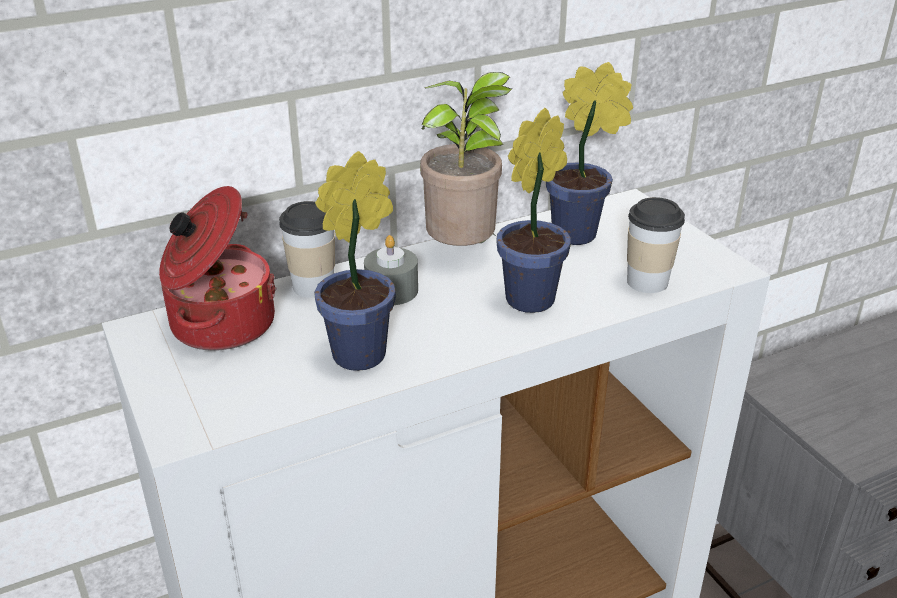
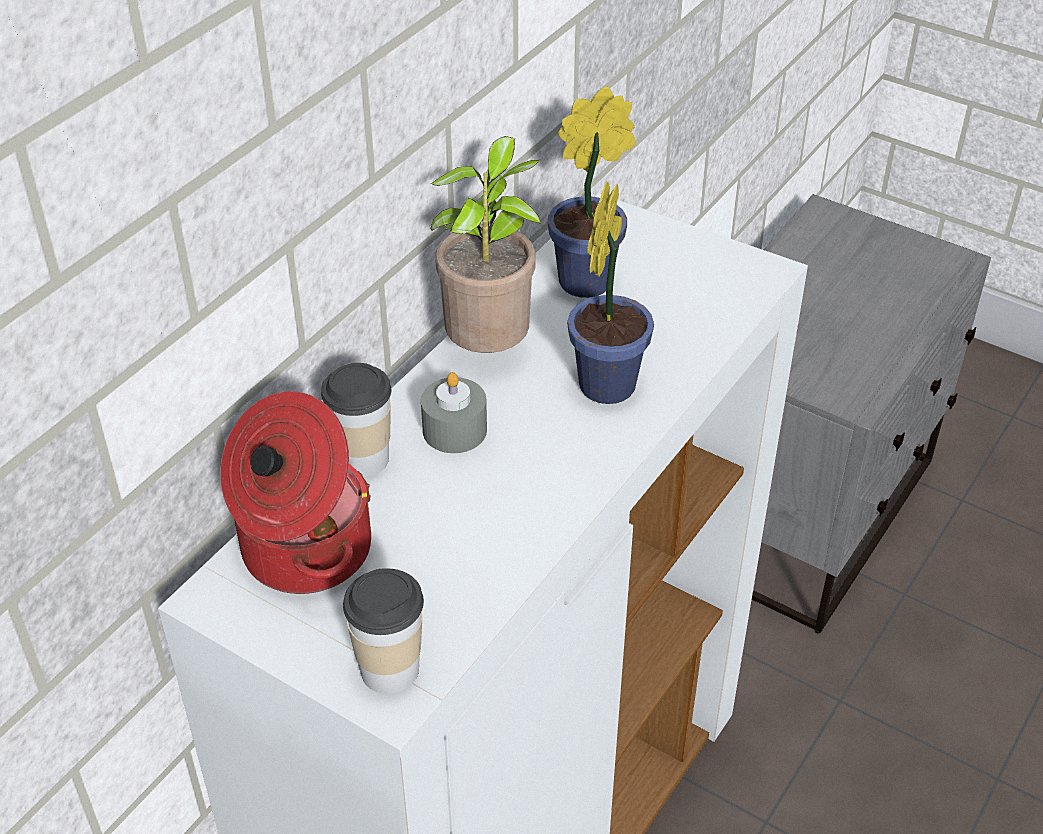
camera: 30 degrees left, 10 degrees up
(365, 352) = (496, 519): potted plant -> none
(647, 282) = (703, 318): cup -> cup (390, 670)

